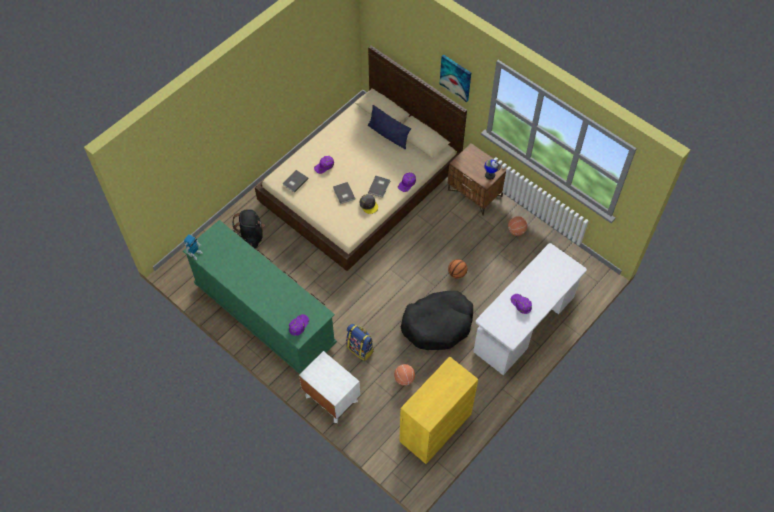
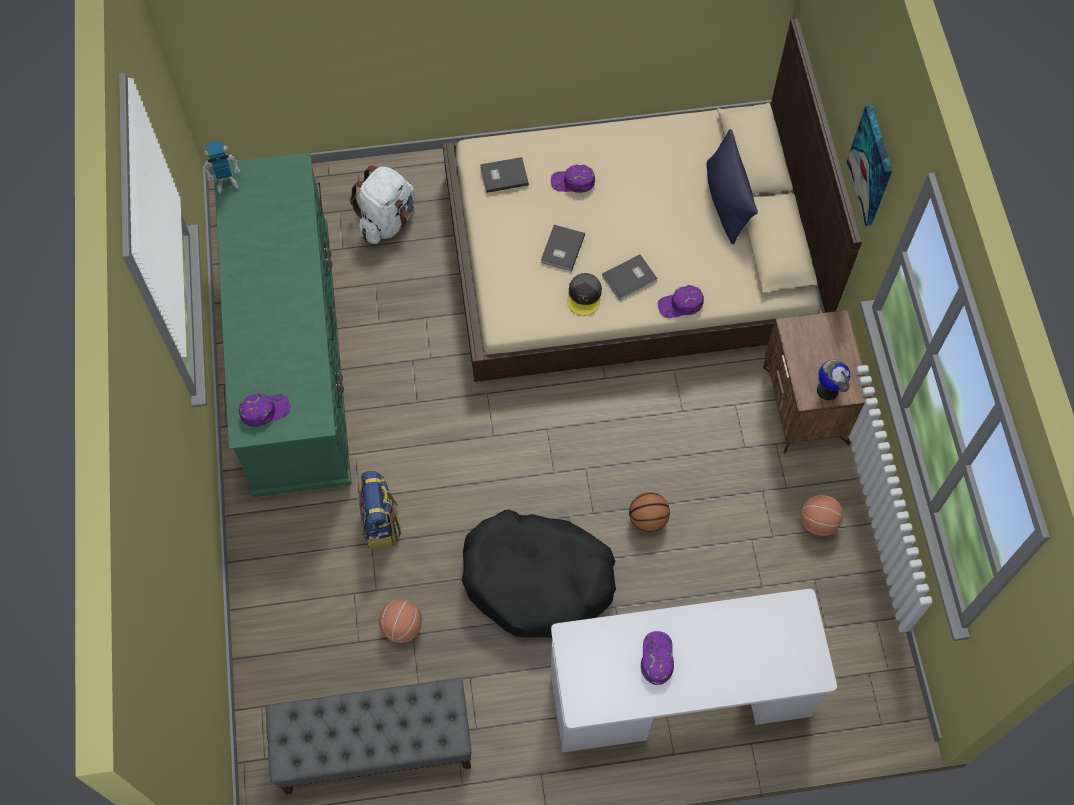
camera: 40 degrees right, 5 degrees up
(251, 236) = (387, 220): black backpack -> white backpack
(331, 398) = (266, 567): white nightstand -> none
(435, 427) = (375, 748): yellow cabinet -> grey bench

